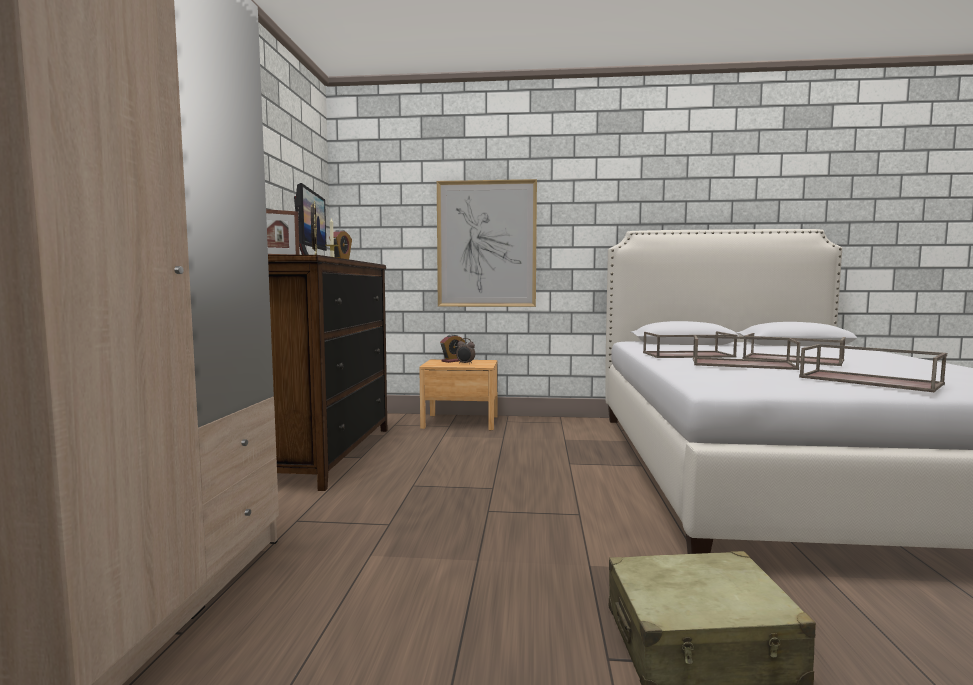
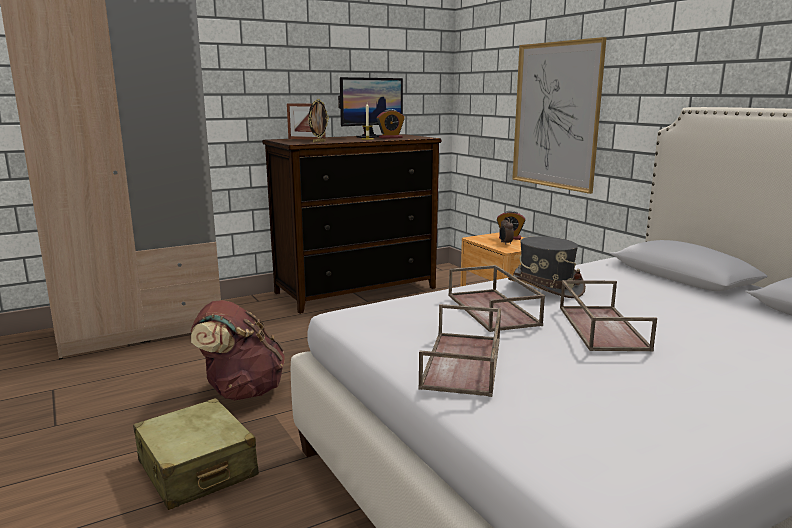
camera: 55 degrees right, 10 degrees up
(504, 571) = (241, 391): none -> brown backpack
(687, 355) = (545, 287): brown tray -> grey hat

